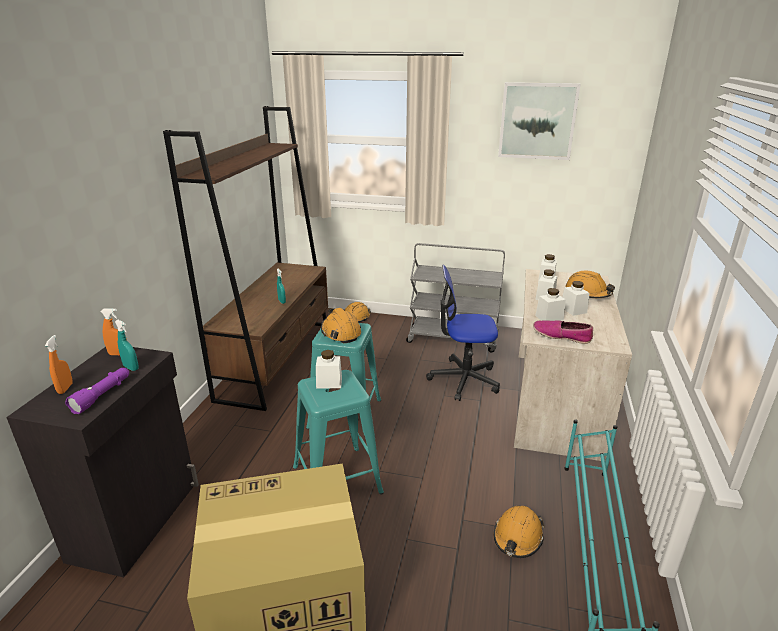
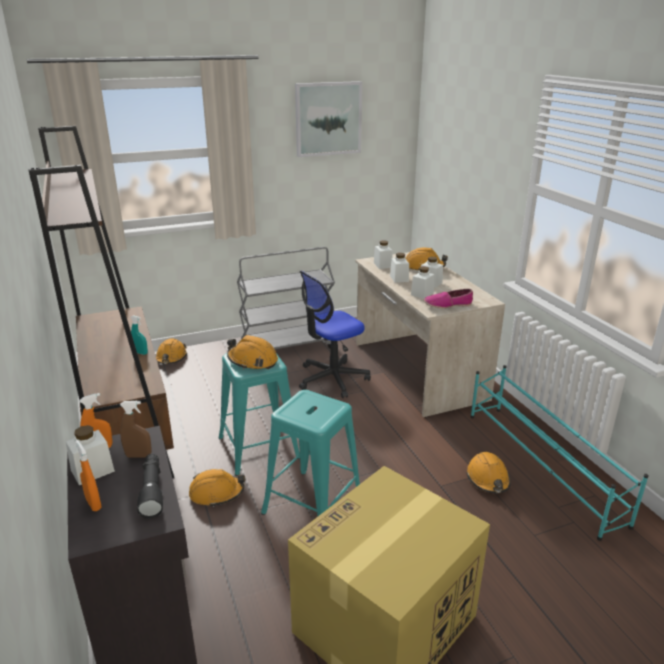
camera: 35 degrees left, 0 degrees up
(103, 395) = (152, 491): purple flashlight -> black flashlight
(131, 368) = (138, 455): turquoise spray bottle -> brown spray bottle
(280, 436) = (216, 493): none -> orange hard hat
(329, 382) = (302, 406): white jar -> white jar (92, 471)

